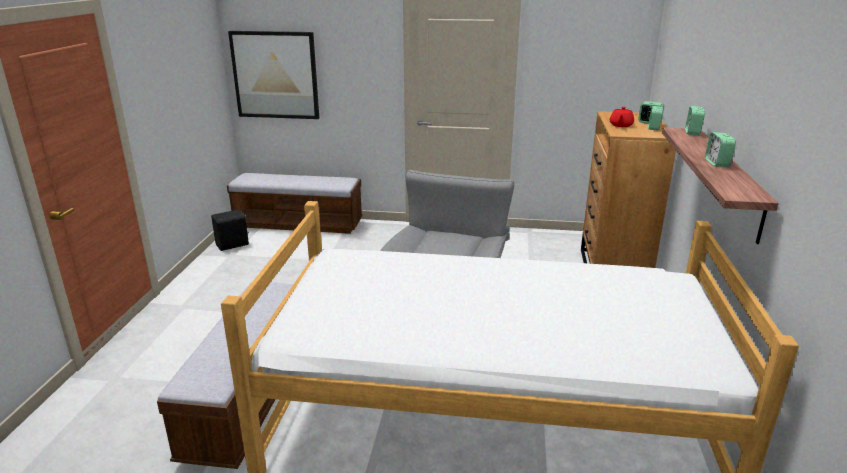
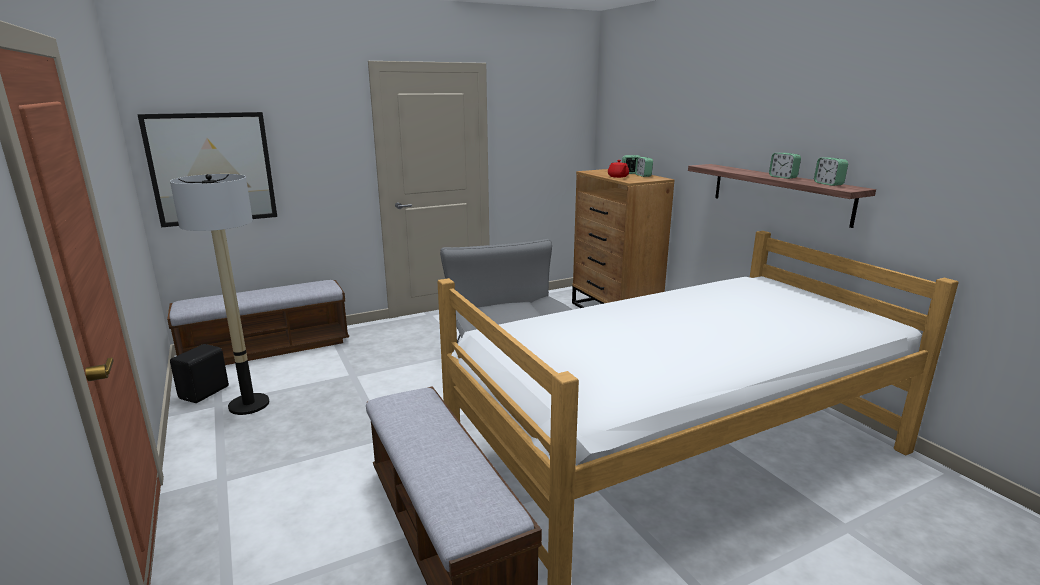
camera: 35 degrees left, 5 degrees down
(246, 262) = (249, 405): none -> floor lamp
(692, 132) = (714, 165): alarm clock -> alarm clock (828, 184)

